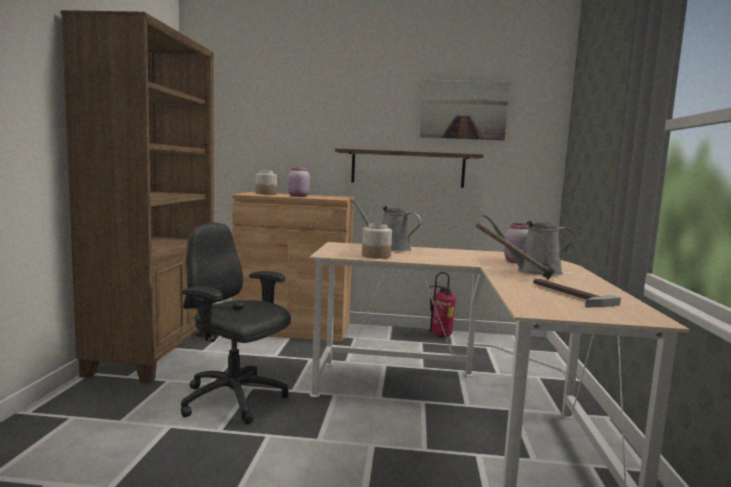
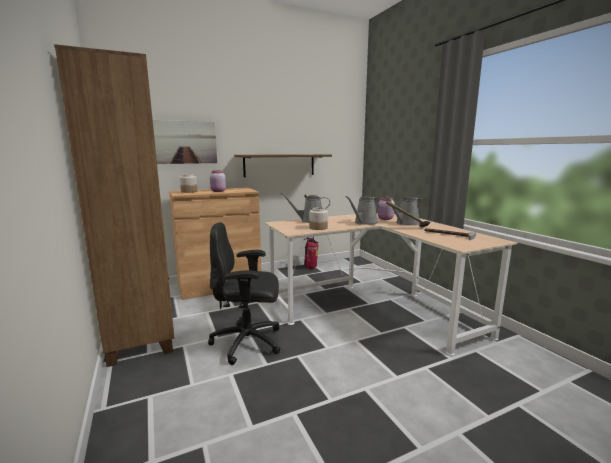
camera: 30 degrees left, 5 degrees up
(463, 110) = (310, 125): picture -> picture (184, 142)
(464, 261) = (364, 223): none -> grey watering can

